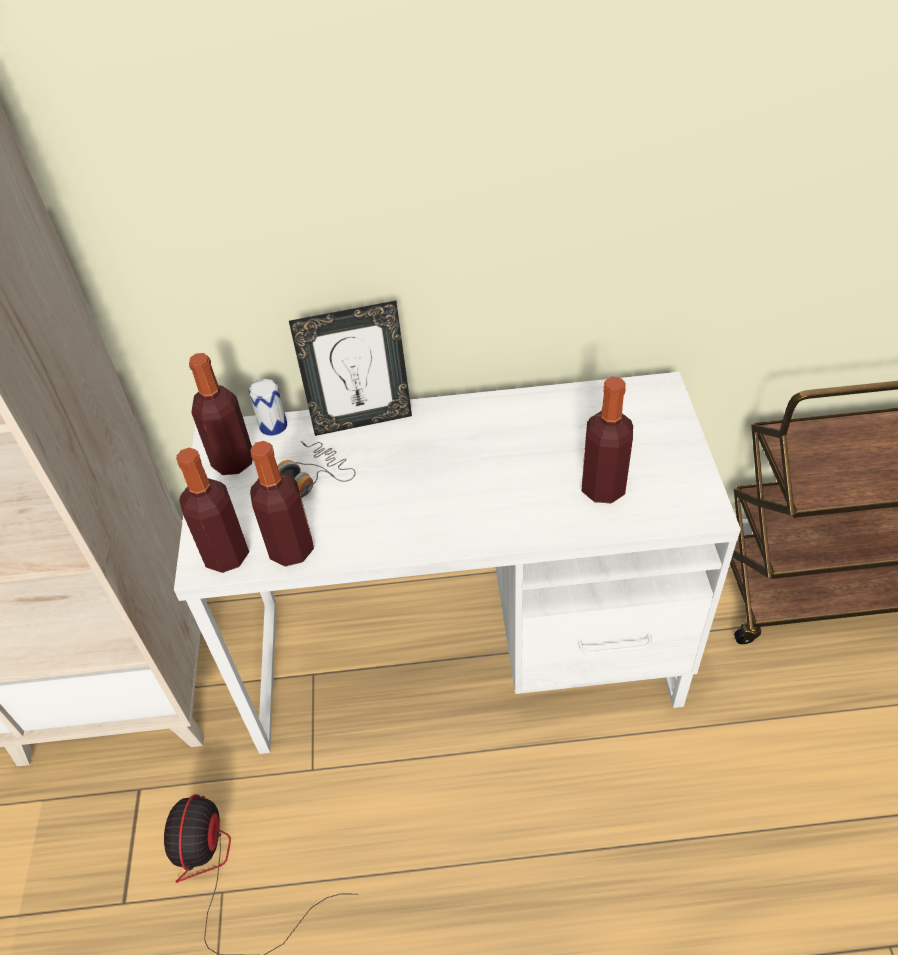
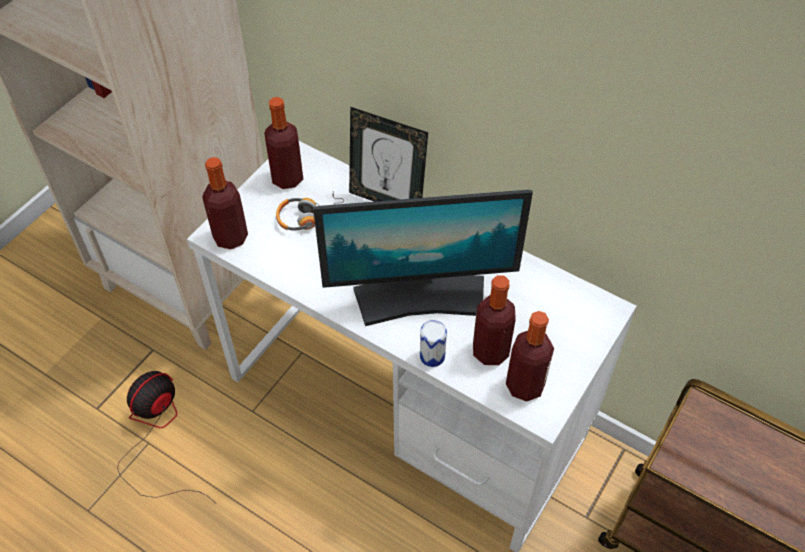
camera: 35 degrees right, 5 degrees up
(273, 426) = (331, 169): can -> can (432, 356)
(291, 549) = (268, 258): bottle -> bottle (525, 385)
(487, 484) = (420, 296): none -> monitor

